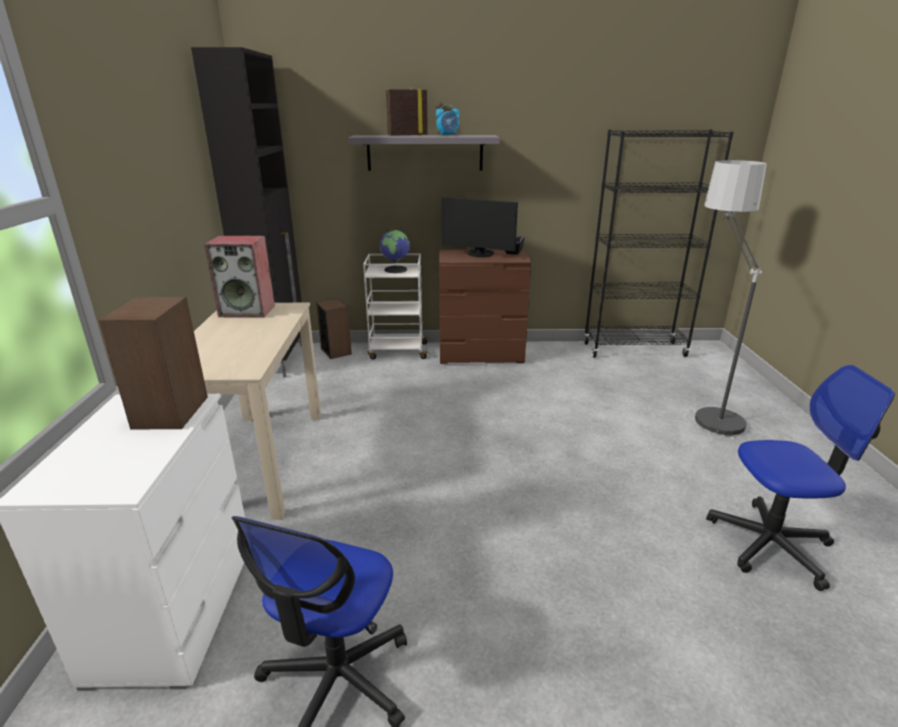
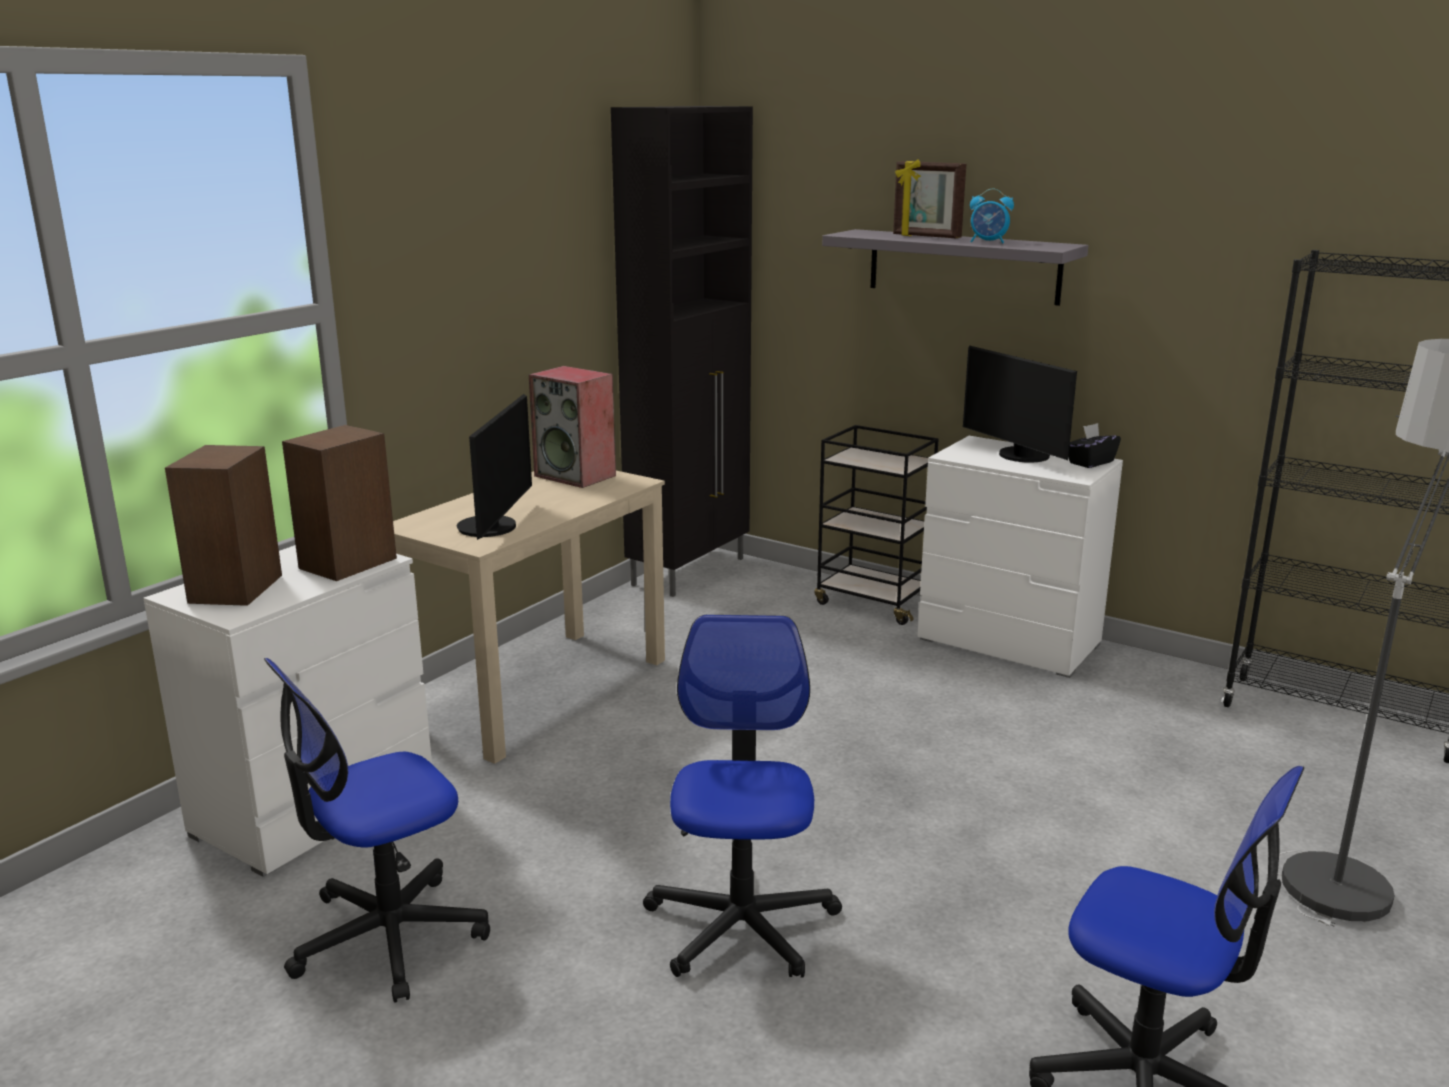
camera: 35 degrees right, 5 degrees down
(240, 356) = (494, 527): none -> monitor
(336, 351) = (780, 579): speaker -> speaker (236, 589)
(396, 269) = (884, 459): globe -> none
(397, 351) = (873, 602): white cart -> black cart
(407, 135) = (926, 237): picture frame -> picture frame turned 150 degrees counterclockwise
(481, 354) = (1009, 643): brown dresser -> white dresser
(532, 554) = (741, 924): none -> office chair

